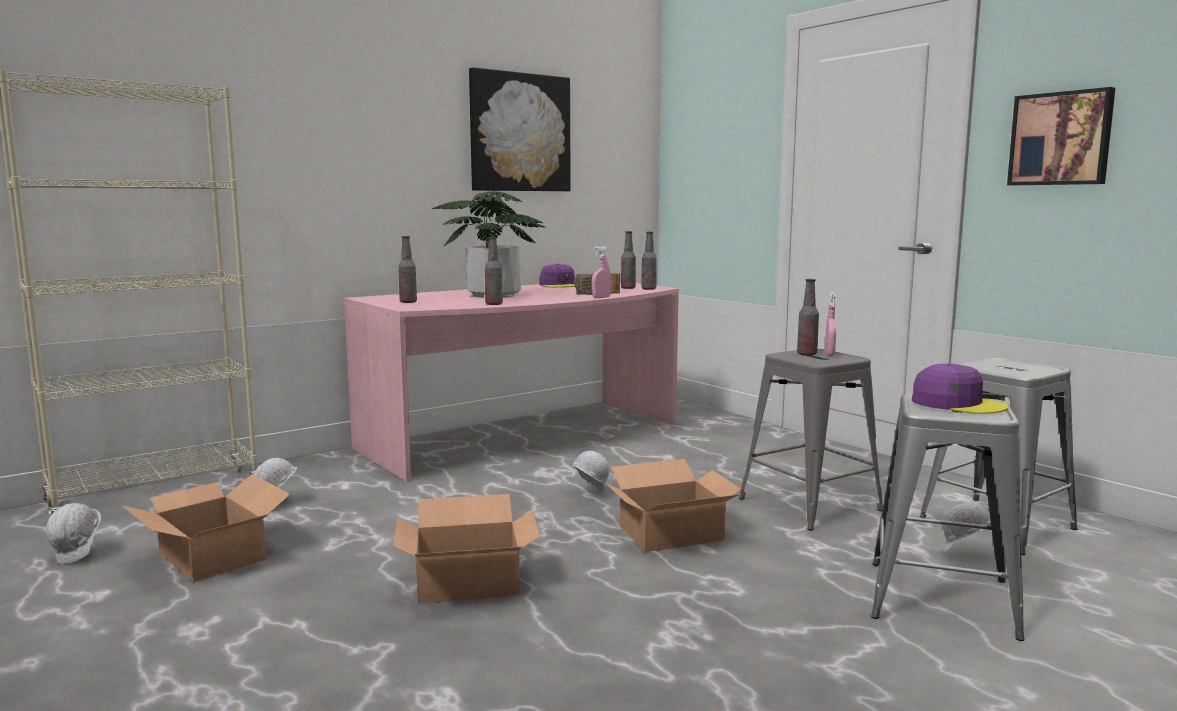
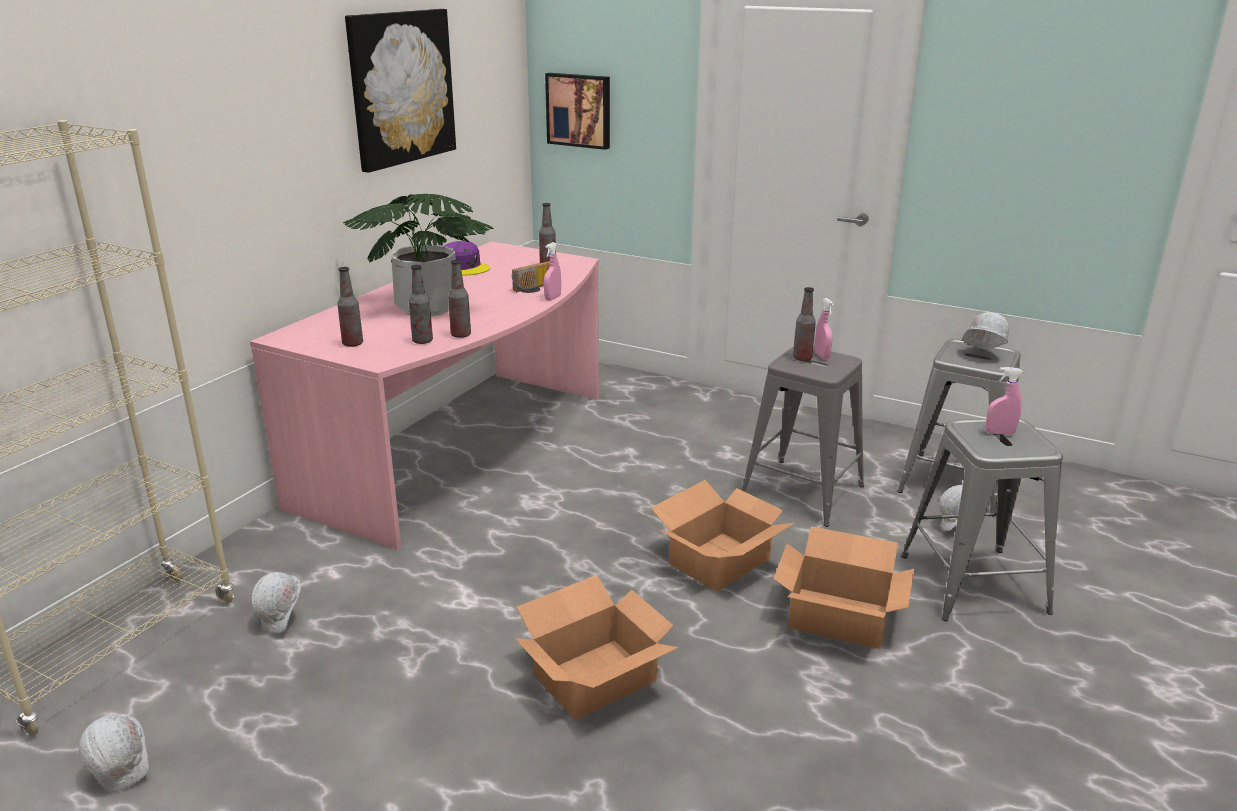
camera: 25 degrees left, 15 degrees up
(213, 556) = (292, 722): cardboard box -> cardboard box (837, 616)
(588, 493) = (601, 523): white hard hat -> white hard hat (981, 355)
(648, 289) = (572, 266): bottle -> bottle (422, 341)
(957, 404) = (999, 433): purple cap -> pink spray bottle
(1061, 139) = (1002, 128): picture -> picture (579, 110)

